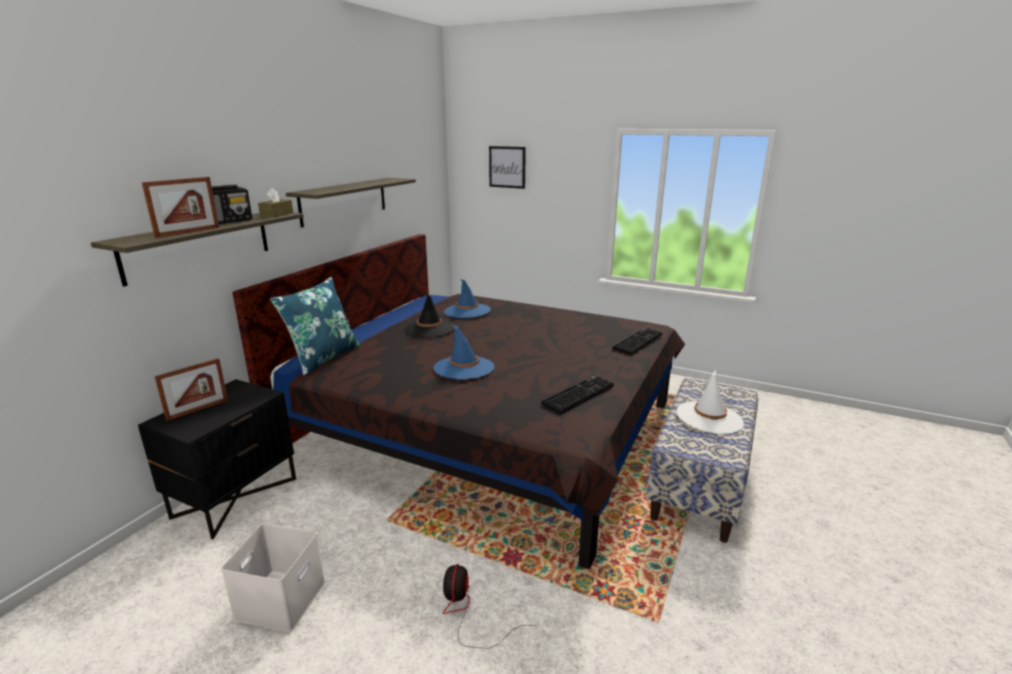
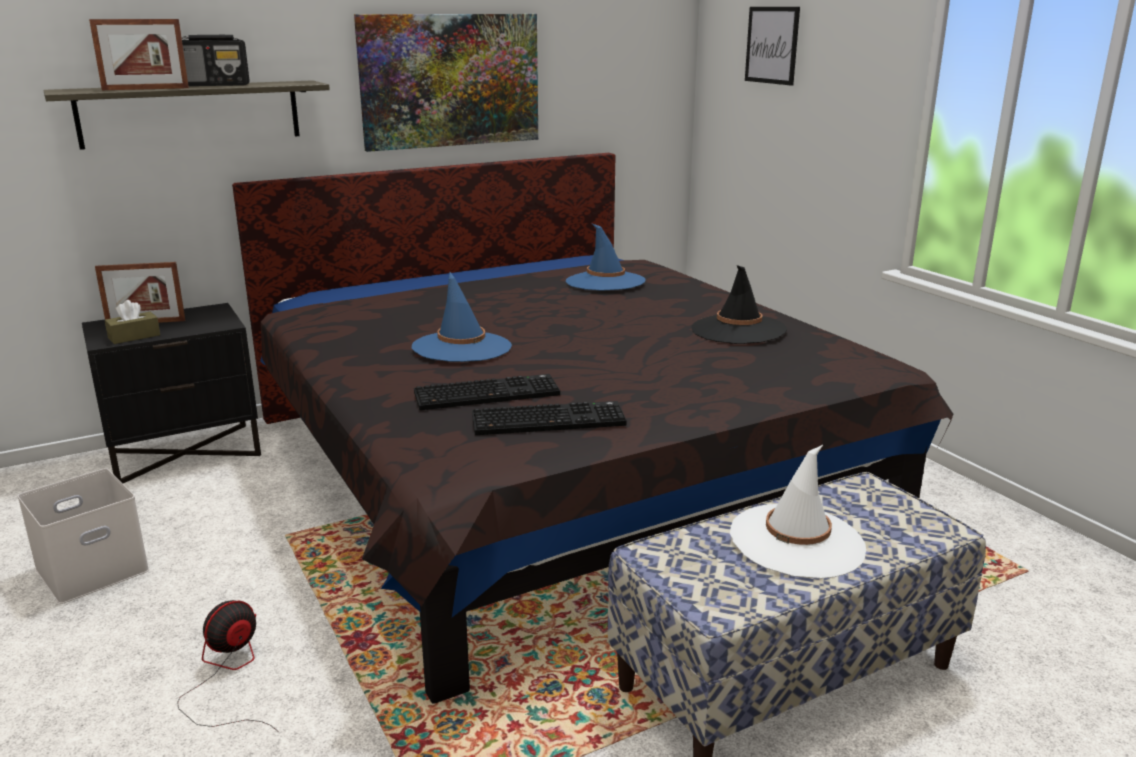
camera: 35 degrees right, 0 degrees up
(277, 214) = (295, 83): brown tissue box -> brown tissue box (134, 336)
(323, 358) = (331, 299): blue pillow -> none
(344, 201) = (450, 80): shelf -> picture
(429, 329) = (510, 293): black hat -> black hat (738, 330)
(637, 341) = (800, 378): keyboard -> keyboard (488, 393)

